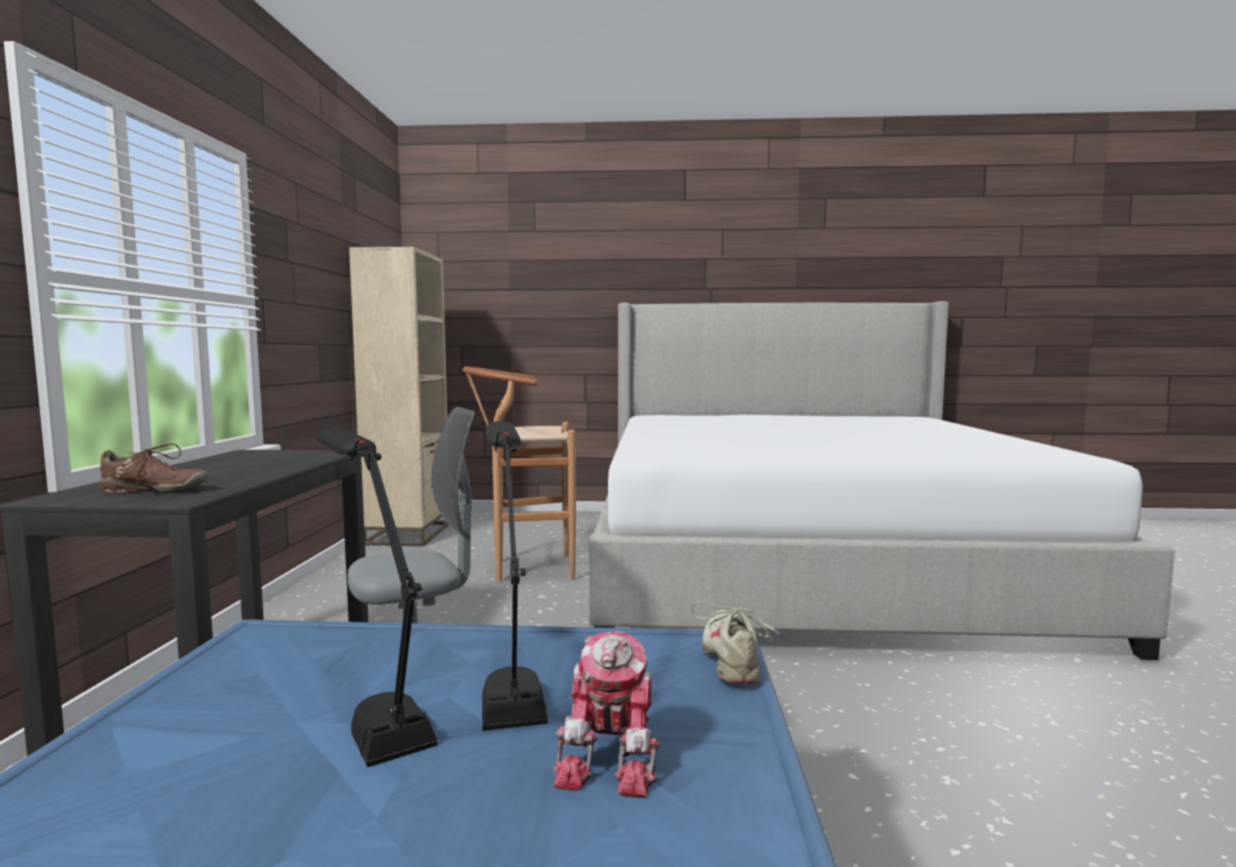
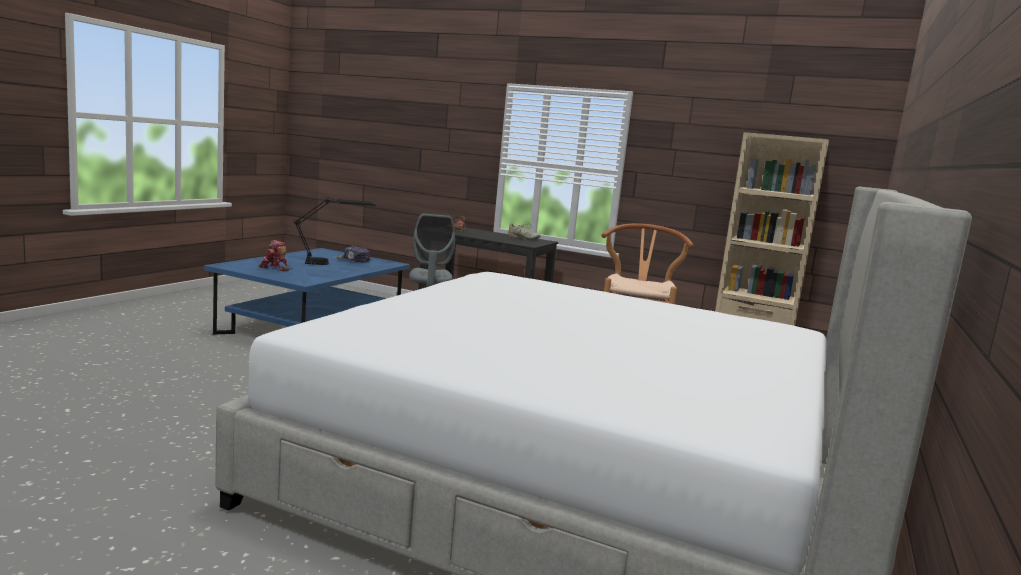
camera: 110 degrees right, 5 degrees up
(253, 696) = (353, 260): none -> cap
(510, 675) = (326, 270): black table lamp -> none
(733, 658) = (293, 280): beige shoe -> beige shoe (523, 238)

